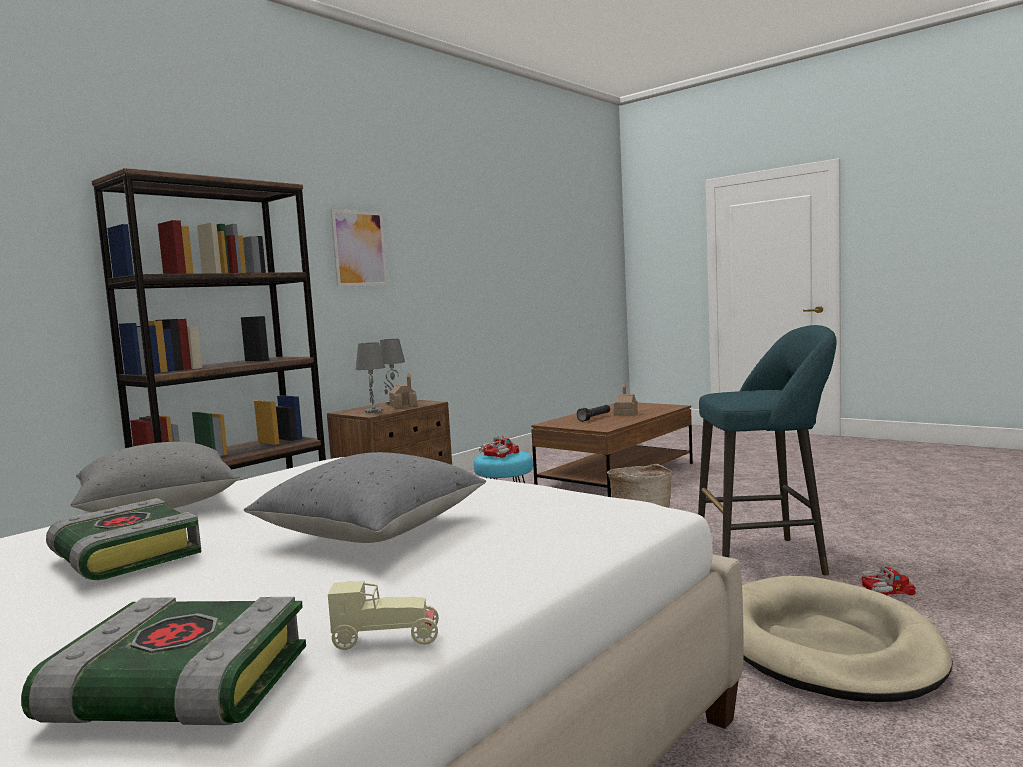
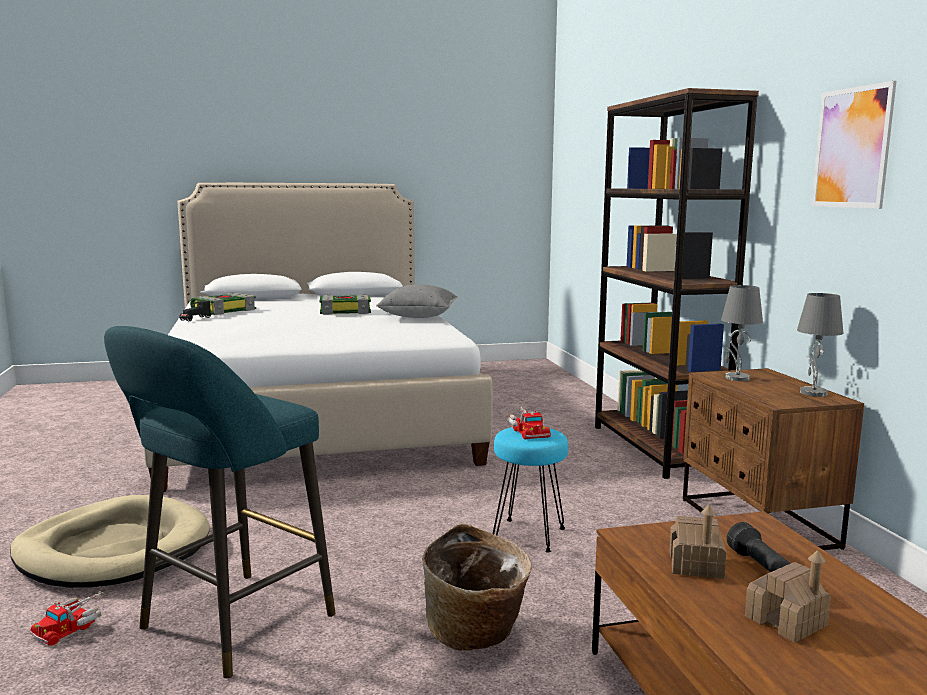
camera: 125 degrees right, 5 degrees up
(372, 532) = (282, 325): grey pillow -> none
(387, 639) = (196, 319): beige toy car -> black toy car
(403, 406) = (764, 391): toy house -> toy house (696, 565)

